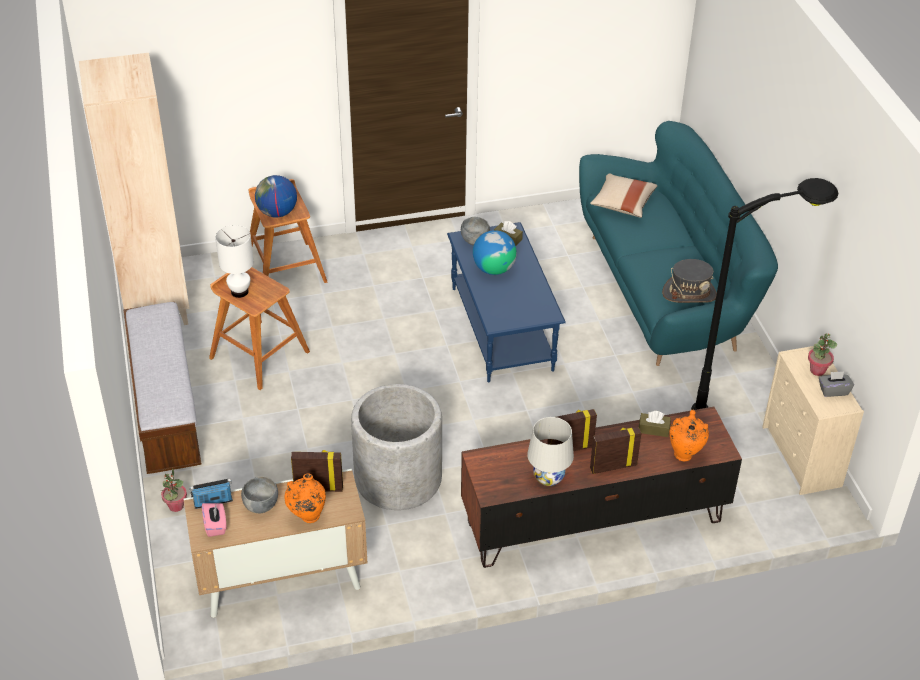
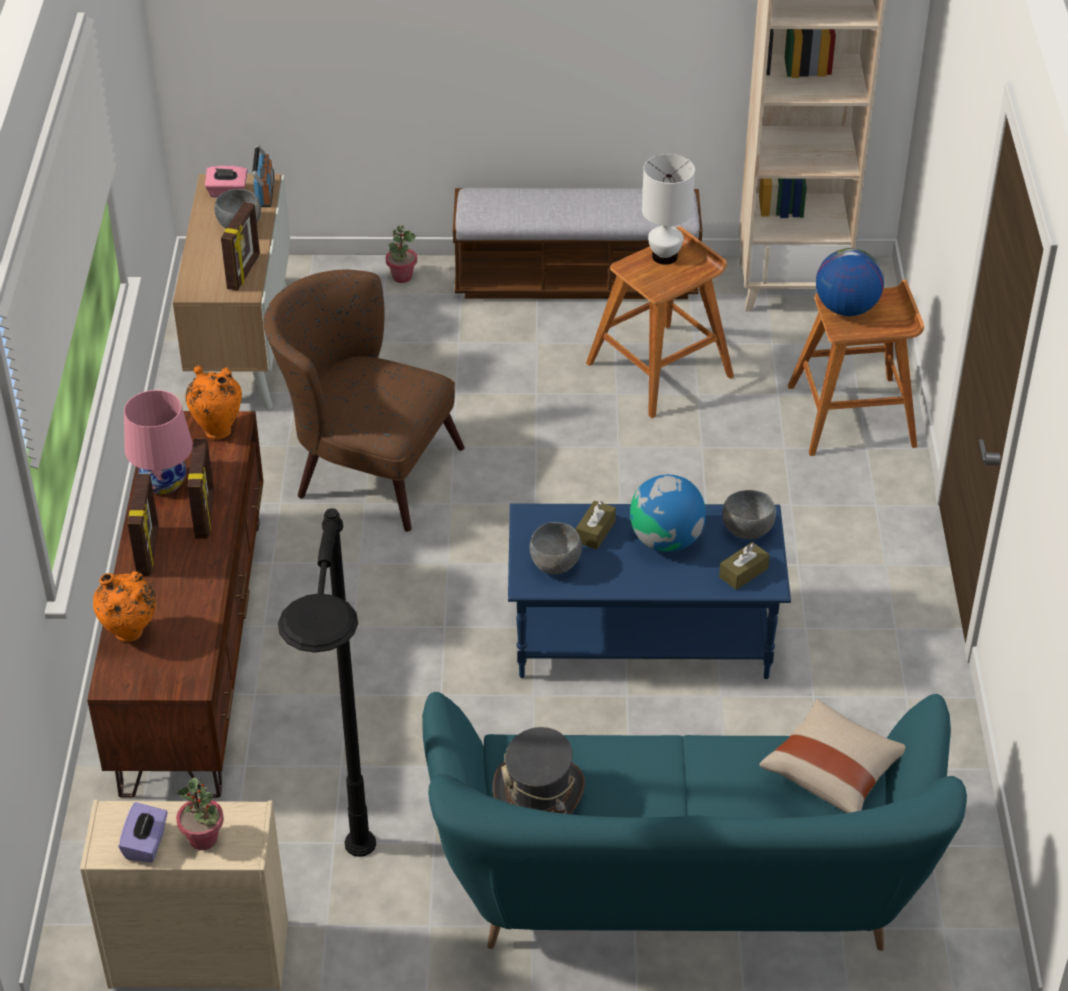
camera: 105 degrees right, 0 degrees up
(307, 517) = (201, 258): orange vase -> orange vase (218, 429)
(398, 478) = (364, 468): grey planter -> brown armchair
(531, 307) = (555, 565): none -> grey bowl
(548, 477) = (164, 482): white table lamp -> pink table lamp
(654, 429) = (197, 614): brown tissue box -> brown tissue box (595, 532)
(833, 391) = (146, 844): grey tissue box -> purple tissue box

